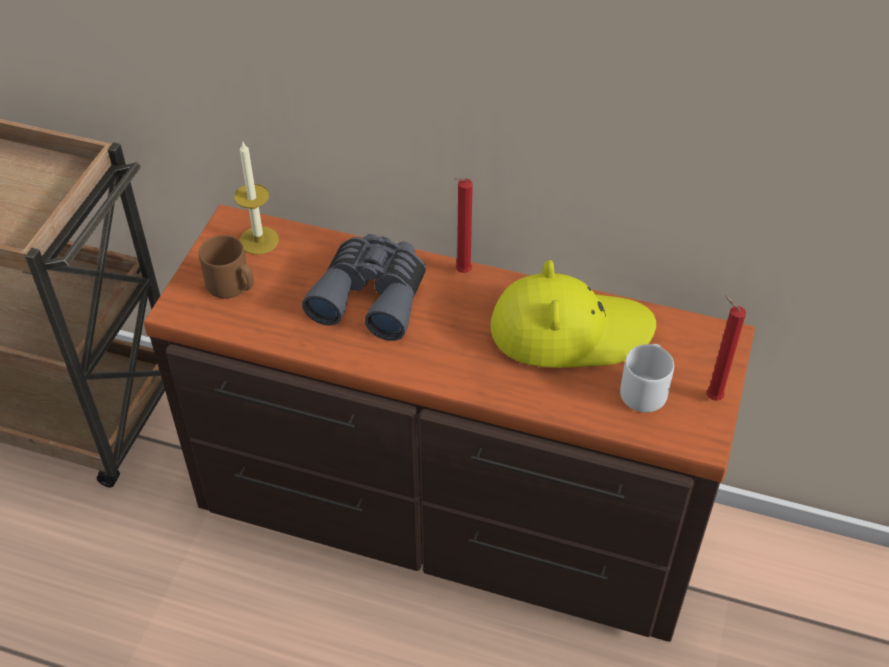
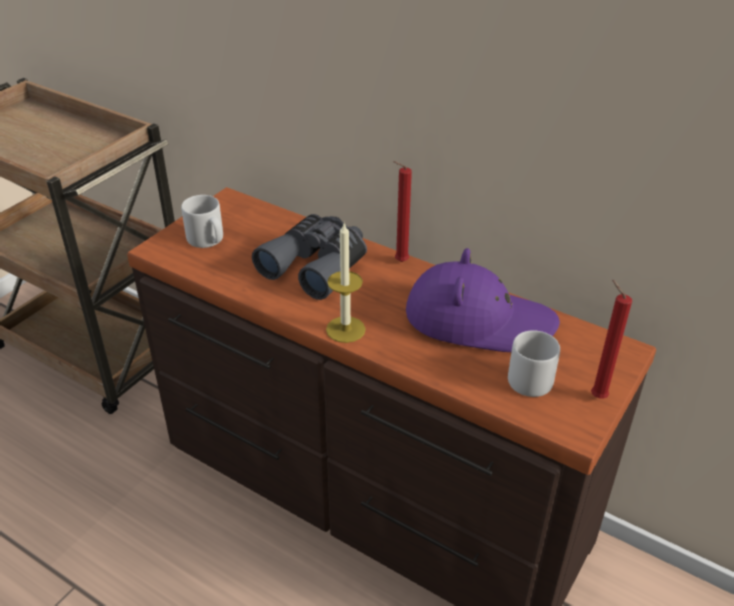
camera: 15 degrees right, 10 degrees down
(232, 286) = (208, 240): brown mug -> grey mug
(259, 240) = (244, 214): candle -> candle (345, 329)
(569, 331) = (478, 320): yellow hat -> purple hat

